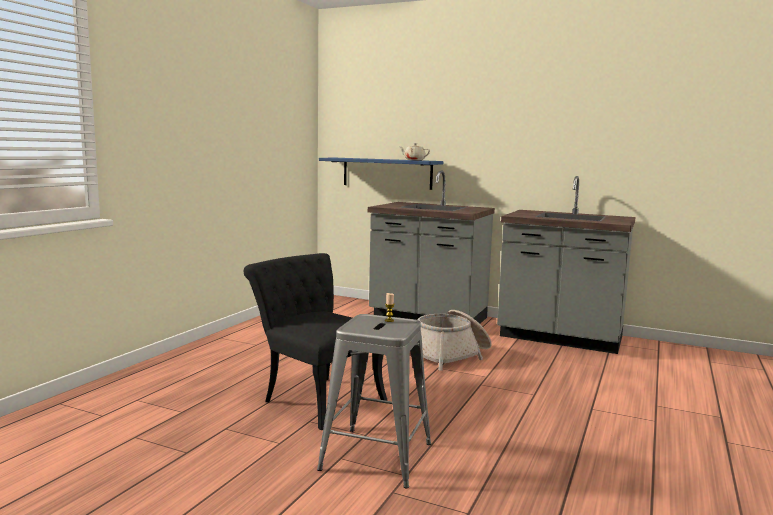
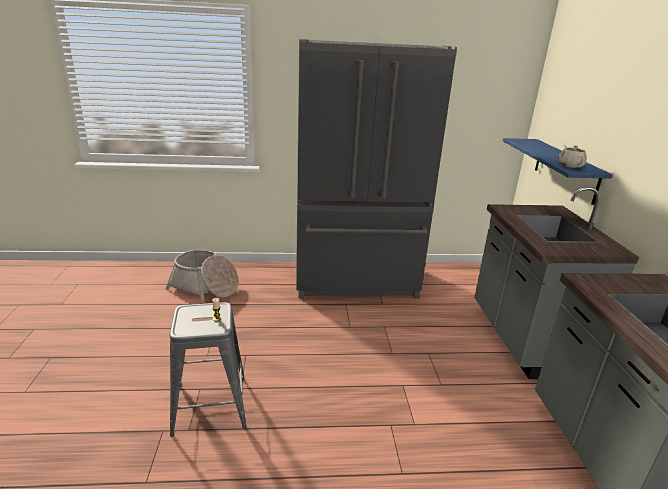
camera: 60 degrees right, 15 degrees up
(253, 342) = (356, 281): none -> grey fridge
(316, 398) = (284, 343): black chair -> none
(450, 355) = (442, 384): basket -> basket (205, 287)

